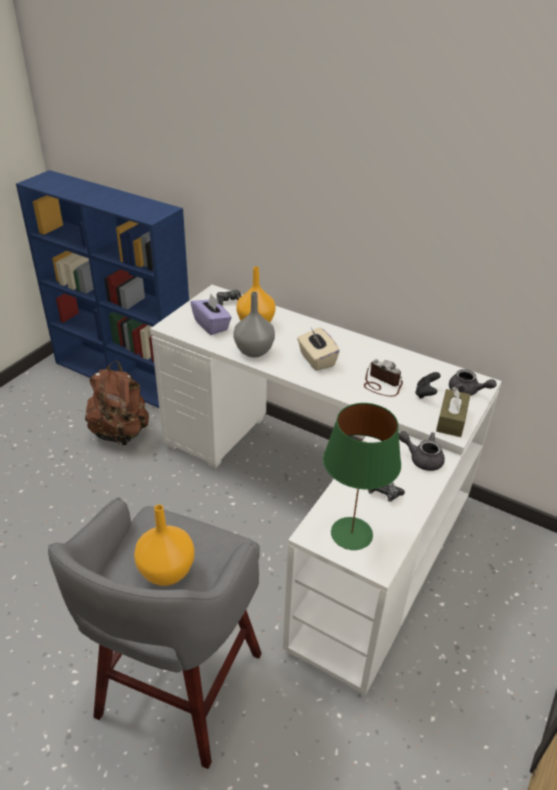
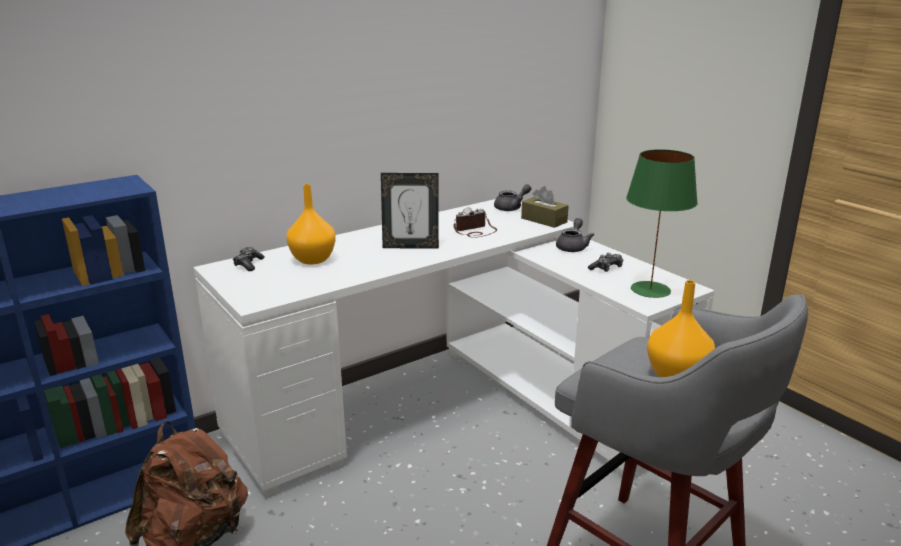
camera: 65 degrees left, 15 degrees down
(211, 325) = (284, 280): purple tissue box -> none
(255, 351) = (364, 269): grey vase -> none
(316, 359) = (410, 246): beige tissue box -> picture frame
(422, 458) = (573, 247): grey teapot -> grey teapot turned 150 degrees clockwise
(425, 394) = (502, 220): black game controller -> none

